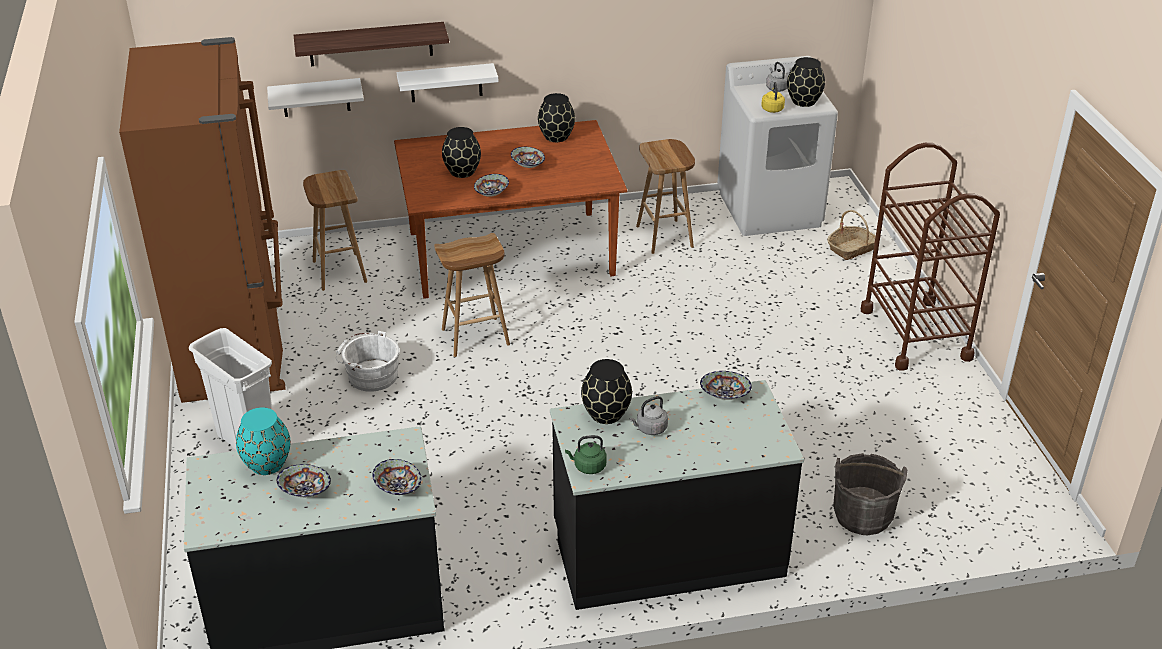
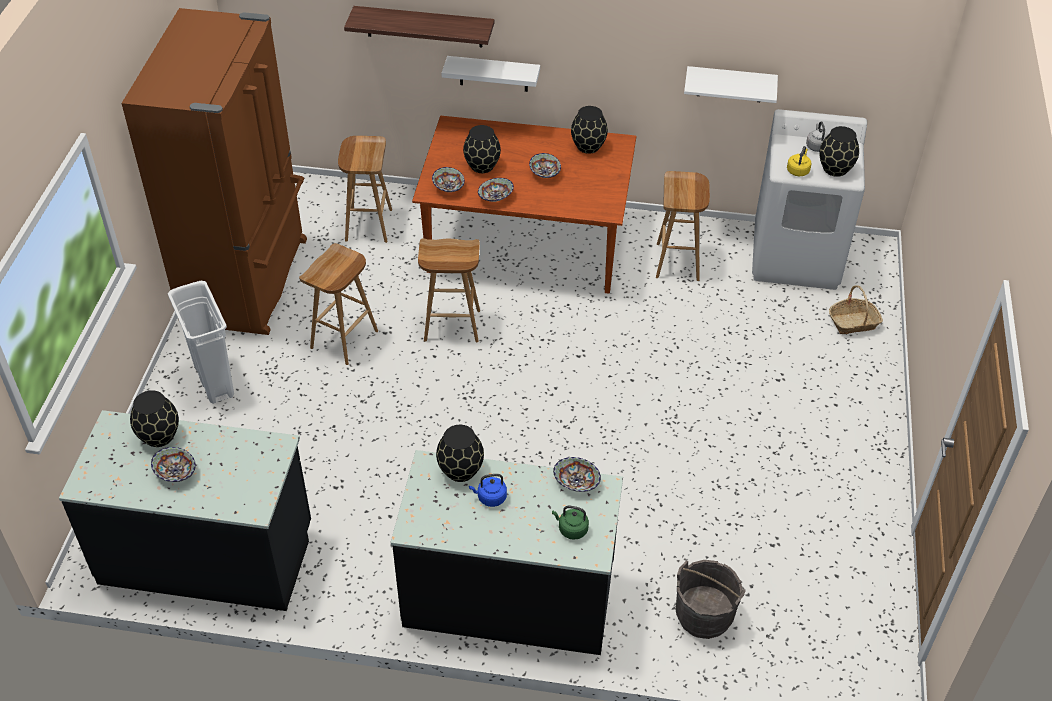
camera: 20 degrees right, 10 degrees up
(268, 463) = (160, 436): turquoise vase -> black vase
(315, 97) = (371, 64): white shelf -> white shelf (730, 84)
(370, 375) = (344, 340): white bucket -> brown stool
(397, 488) = (249, 492): bowl -> bowl (448, 187)
(588, 466) = (416, 520): green kettle -> green kettle (571, 529)
(650, 429) = (490, 498): grey kettle -> blue kettle
(915, 334) = (864, 436): brown cart -> none

